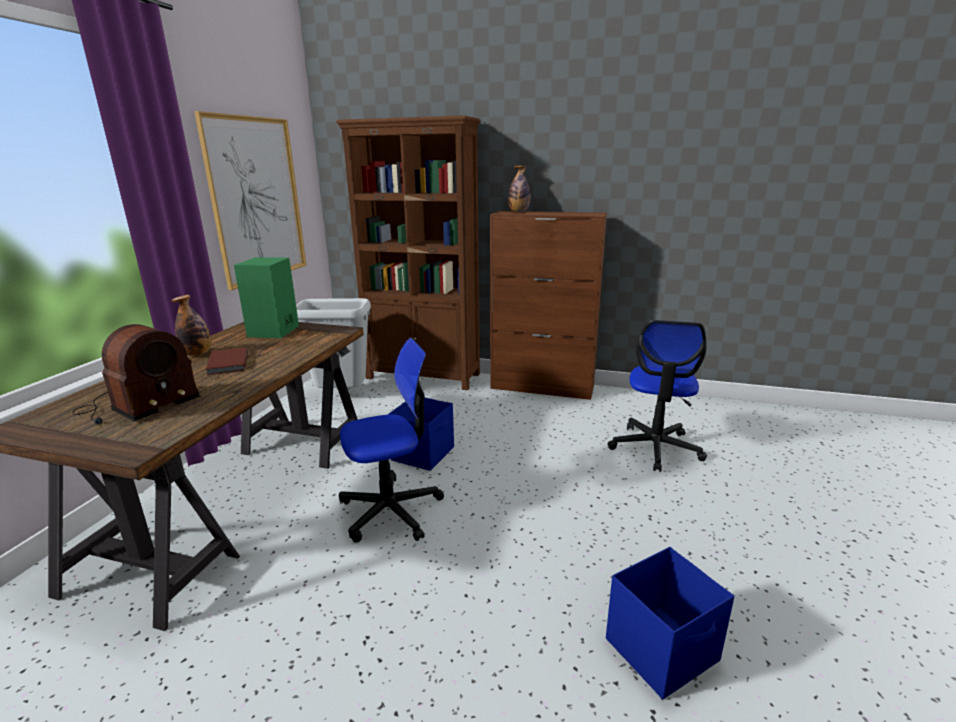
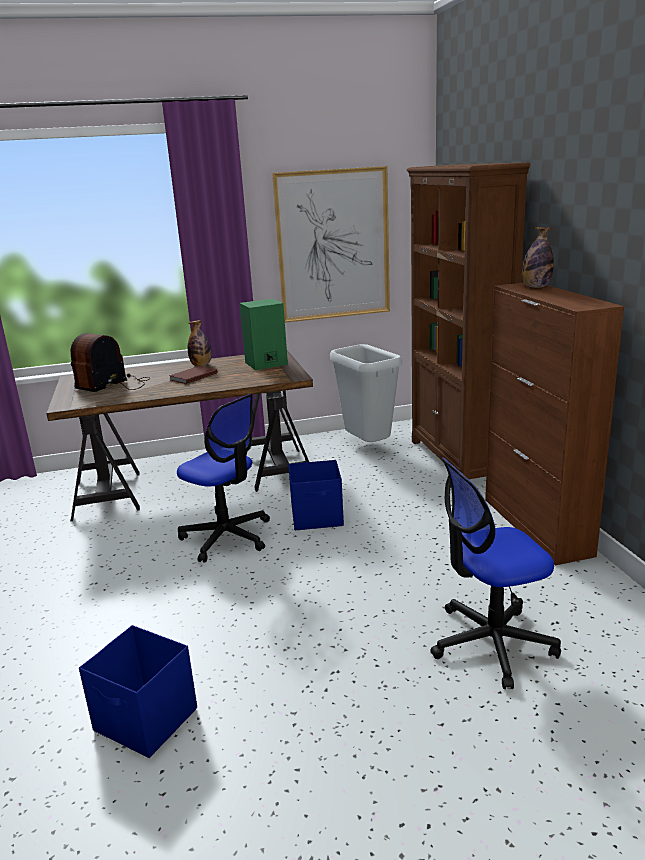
camera: 60 degrees right, 0 degrees up
(137, 405) = (114, 384): radio -> radio turned 120 degrees clockwise

